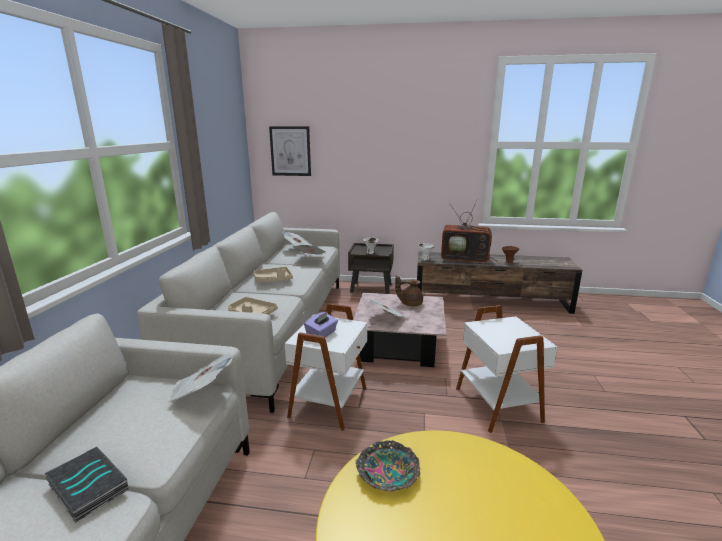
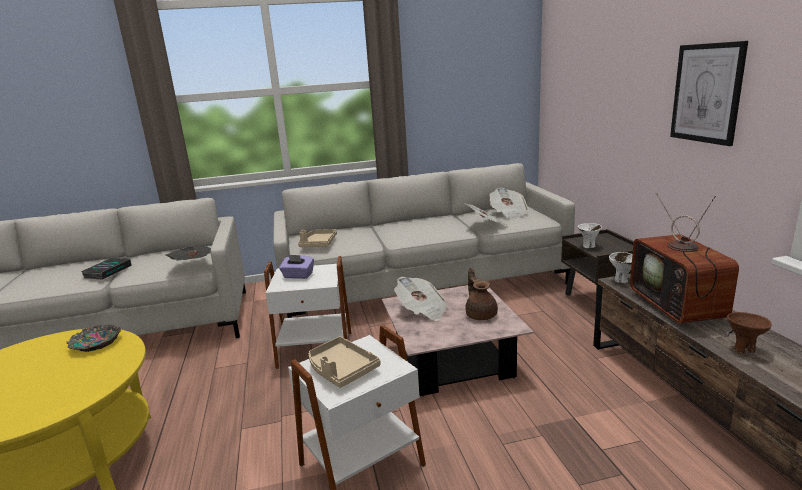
camera: 70 degrees right, 0 degrees up
(273, 280) = (404, 229): beige tray -> beige tray (341, 370)
(290, 151) = (567, 87): picture -> picture (707, 93)

